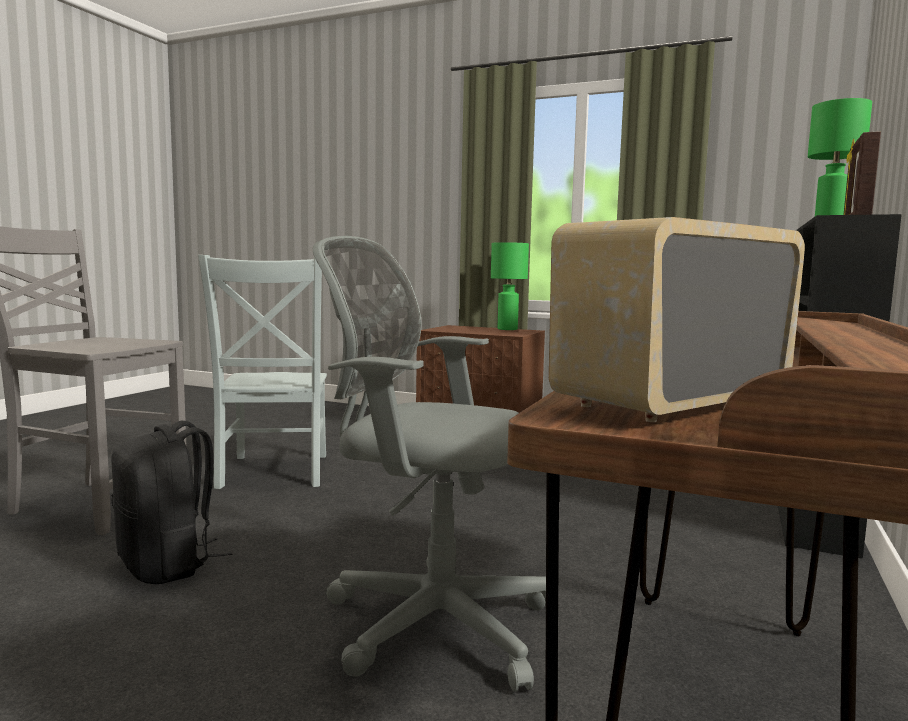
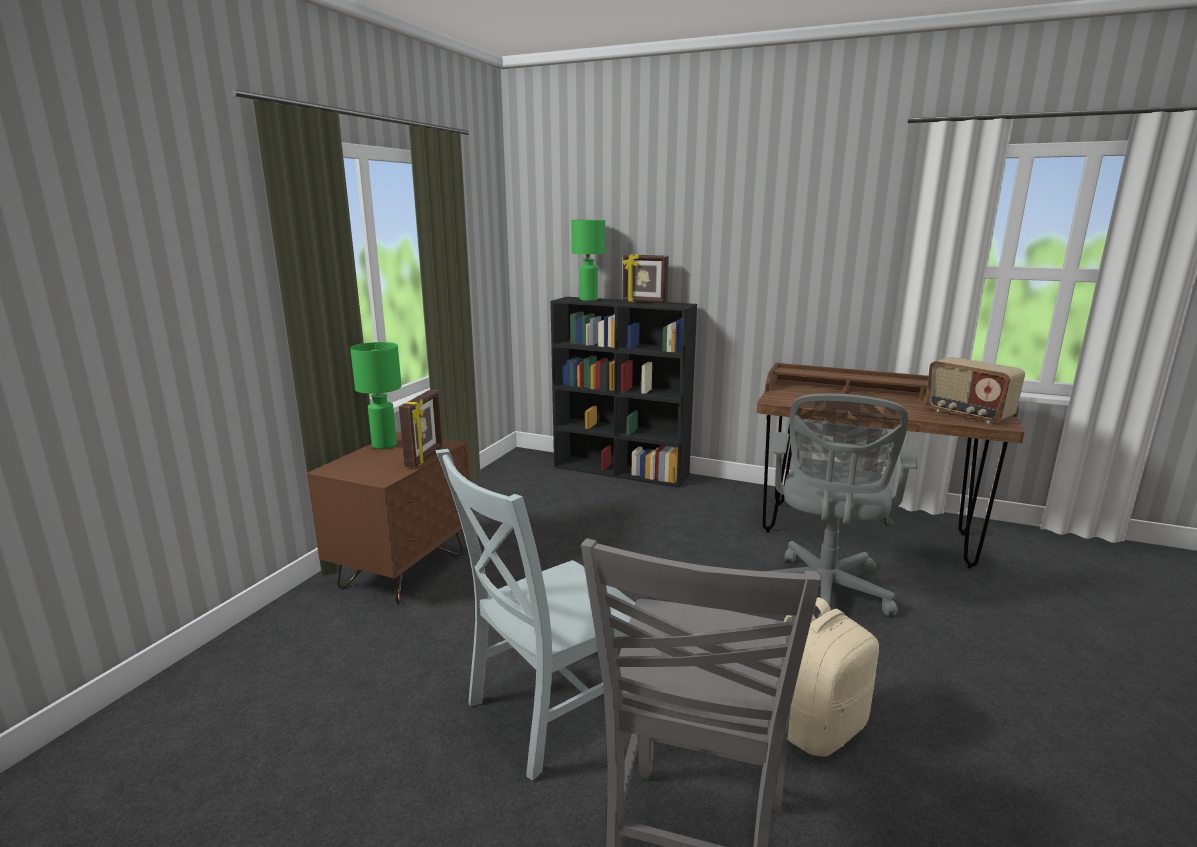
camera: 90 degrees left, 10 degrees up
(168, 565) = (818, 726): black backpack -> beige backpack
(273, 473) = (547, 712): grey chair -> grey chair turned 150 degrees clockwise
(480, 332) = (425, 457): none -> picture frame

